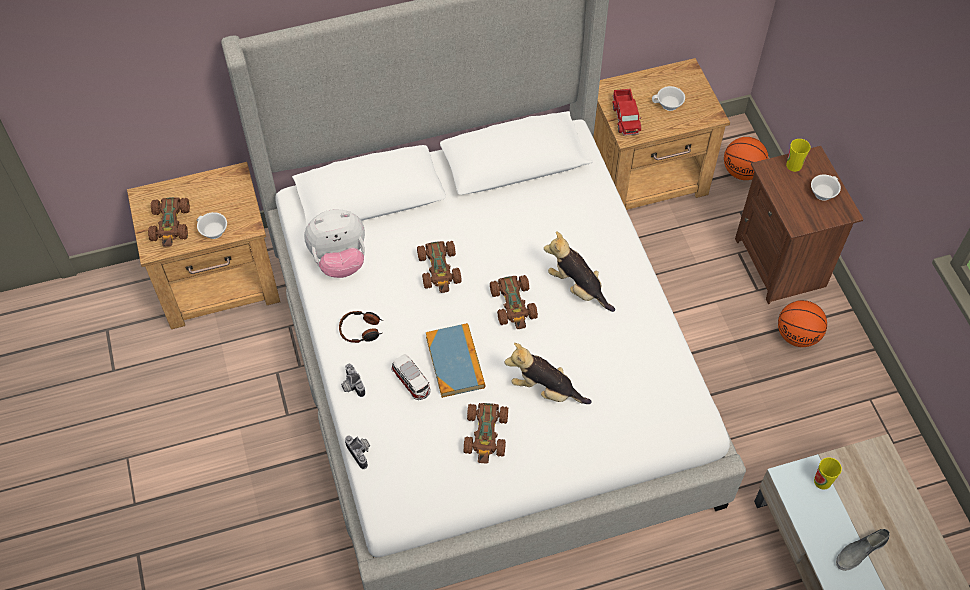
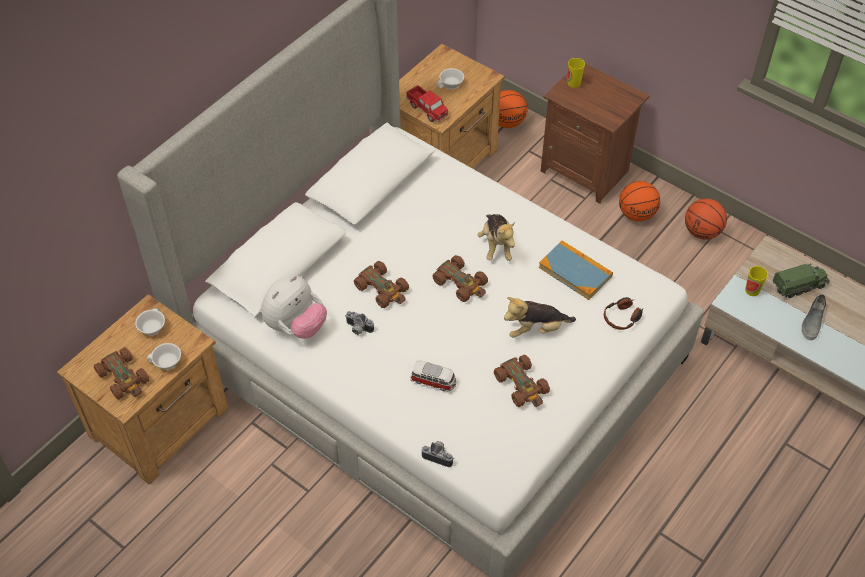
camera: 35 degrees left, 5 degrees down
(351, 385) = (387, 412): camera -> camera (358, 329)
(361, 330) = (360, 367): headphones -> headphones (622, 317)
(455, 362) = (454, 347): book -> book (575, 272)
(577, 288) = (496, 245): plush toy -> plush toy turned 105 degrees counterclockwise
(822, 192) = (608, 91): white cup -> white cup (151, 327)
(851, 392) = (702, 232): none -> basketball
(878, 507) = (799, 286): none -> toy truck

